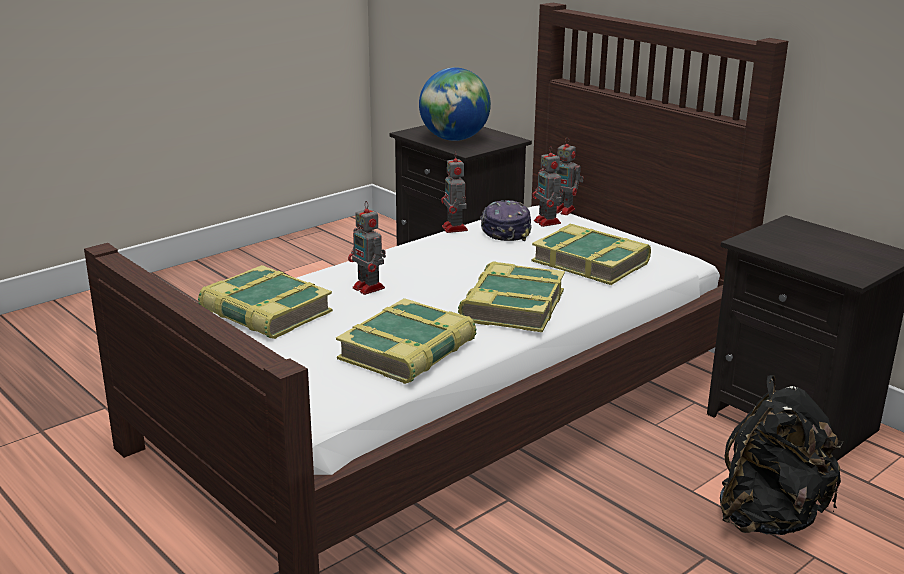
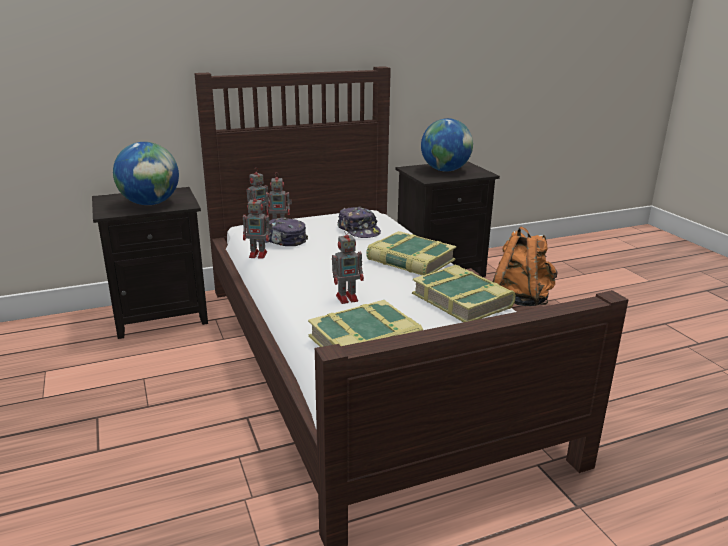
camera: 70 degrees left, 0 degrees up
(591, 262) = (359, 230): book -> cap
(769, 517) = (521, 299): black backpack -> orange backpack
(821, 246) = (445, 170): none -> globe

